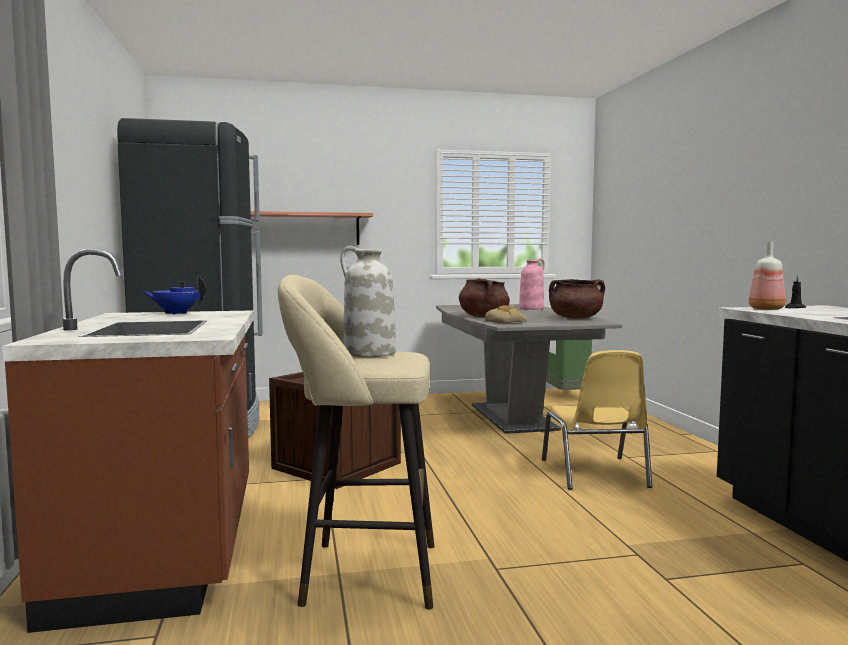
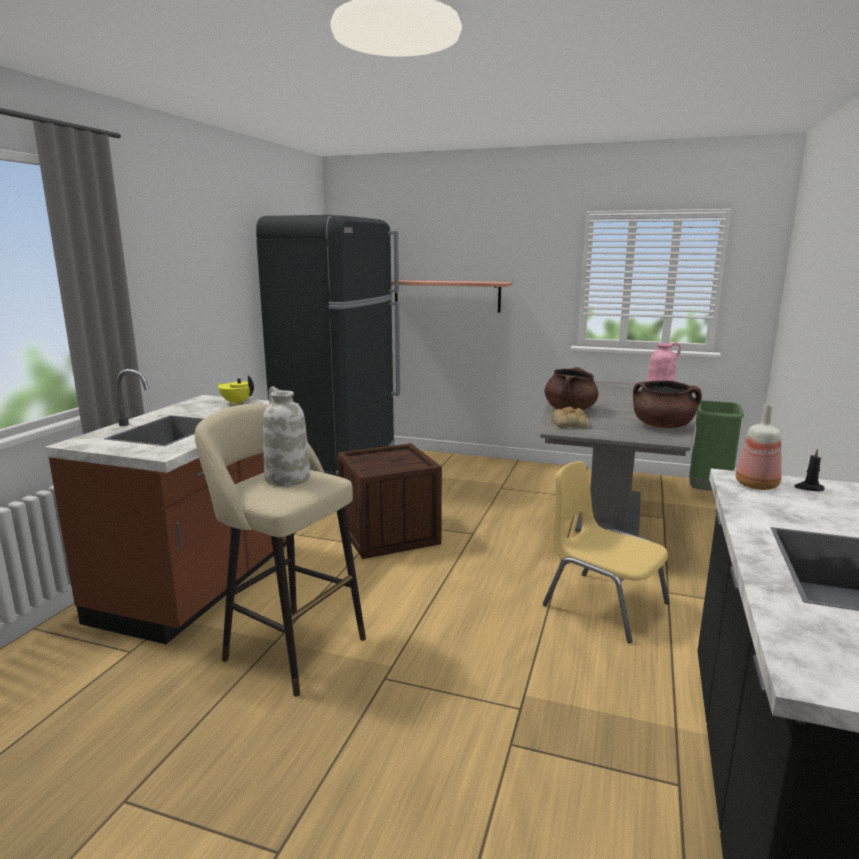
camera: 30 degrees right, 10 degrees up
(176, 313) = (237, 402): blue teapot -> yellow teapot
(595, 474) = (603, 604): yellow chair -> yellow chair turned 105 degrees clockwise

